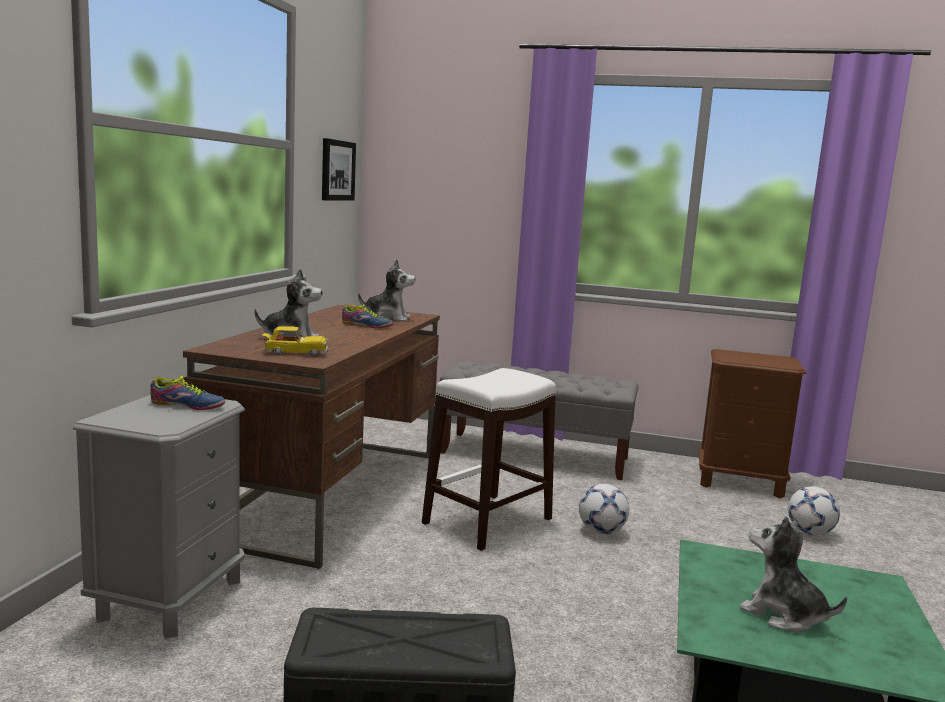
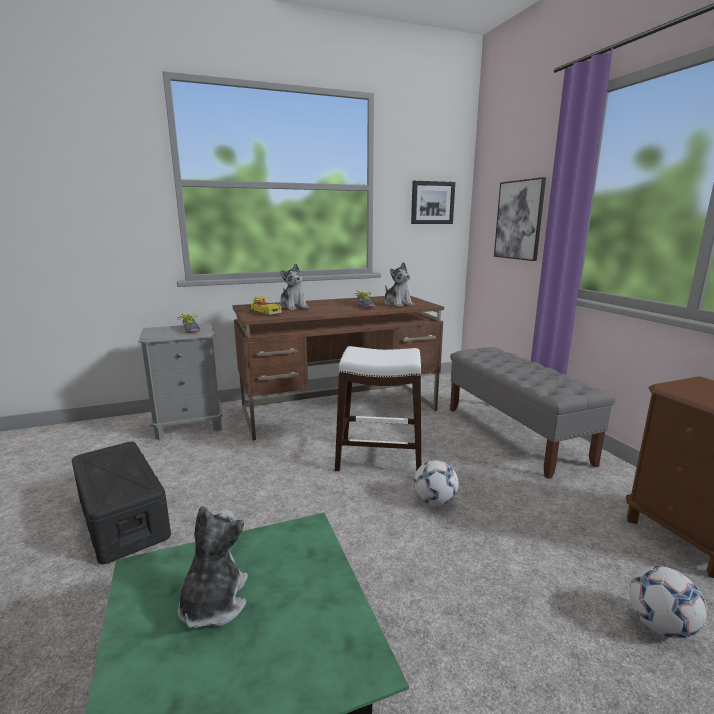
camera: 55 degrees right, 5 degrees up
(460, 202) = (519, 220): none -> picture

